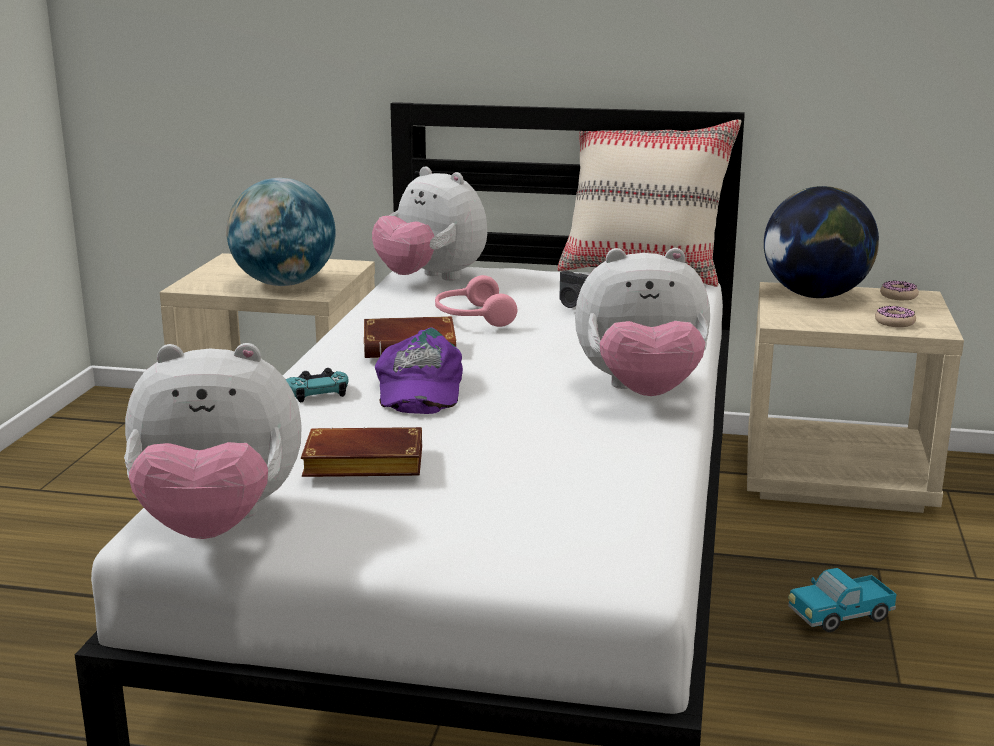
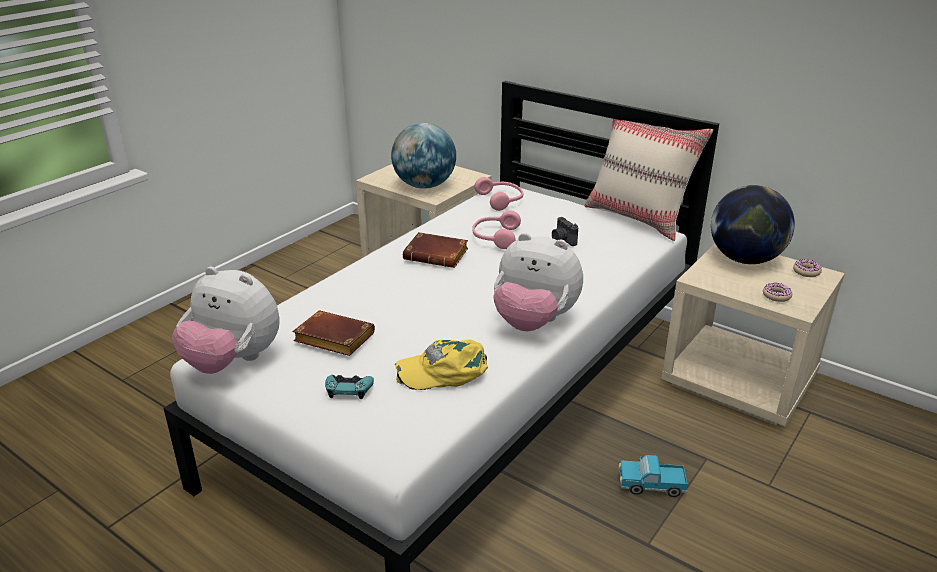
camera: 25 degrees right, 10 degrees up
(317, 392) = (359, 279): turquoise game controller -> turquoise game controller (348, 389)
(418, 387) = (412, 288): purple cap -> none
(431, 279) = (501, 200): plush toy -> pink headphones
(582, 465) = (444, 370): none -> yellow cap

